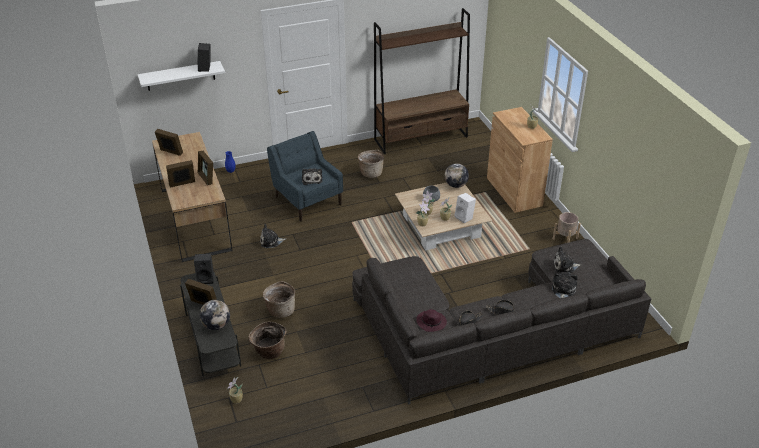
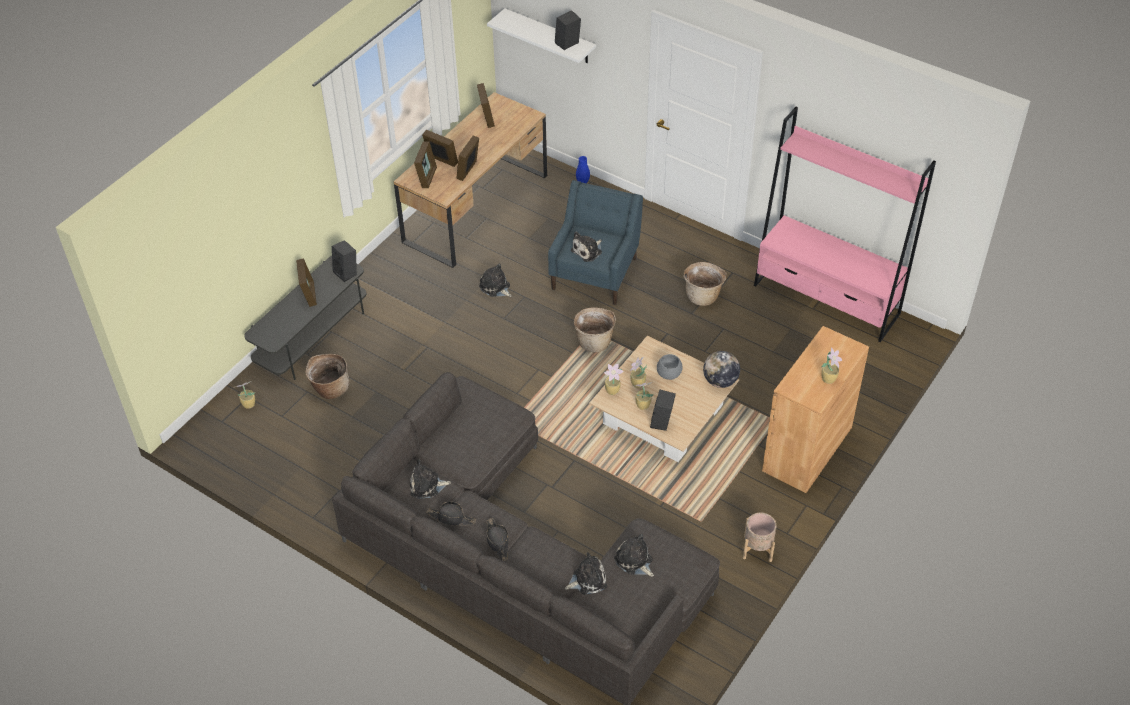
camera: 55 degrees right, 10 degrees up
(188, 196) = (427, 177): none -> picture frame
(216, 325) = (287, 322): globe -> none
(280, 310) = (397, 360): basket -> basket (594, 341)
(421, 138) = (826, 300): brown bookcase -> pink bookcase
(431, 322) = (427, 486): purple hat -> plush toy
(465, 217) = (662, 422): white speaker -> black speaker

